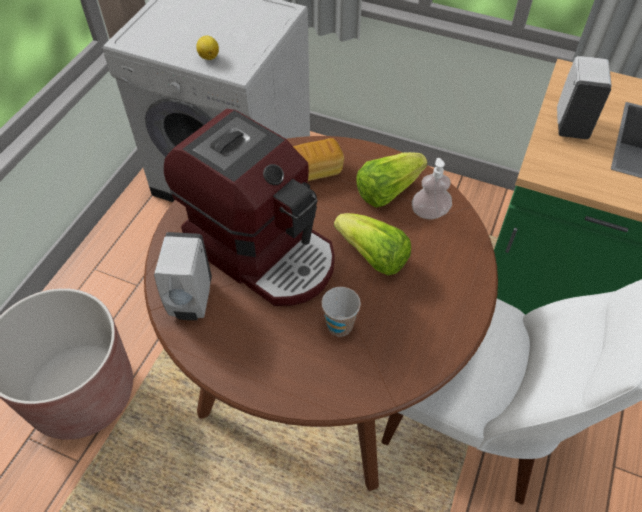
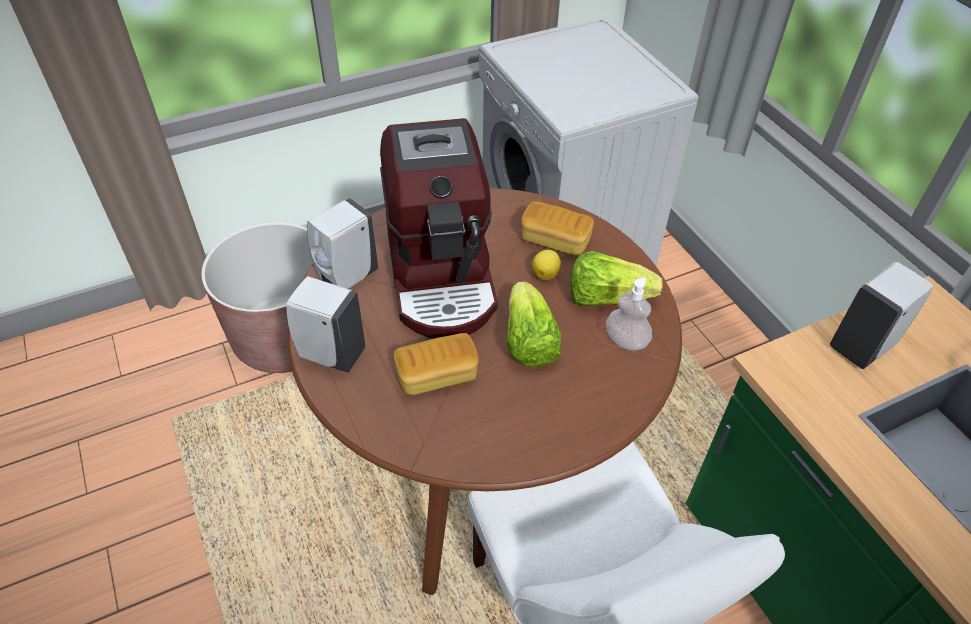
camera: 40 degrees right, 5 degrees down
(209, 56) = (557, 94): lemon -> lemon (545, 274)
(245, 368) = (330, 353): none -> white soap dispenser
(340, 325) = (437, 375): cup -> bread

